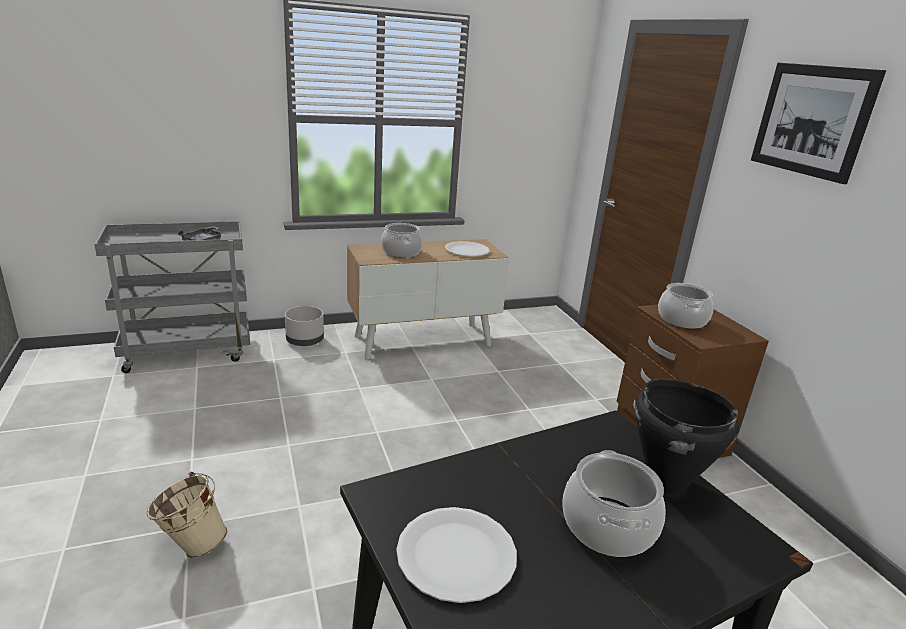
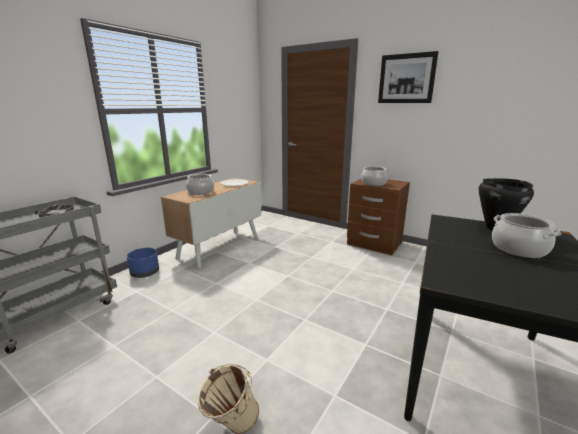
camera: 35 degrees left, 5 degrees down
(305, 340) = (145, 273): grey planter -> blue planter
(456, 555) = (515, 285): white plate -> none

